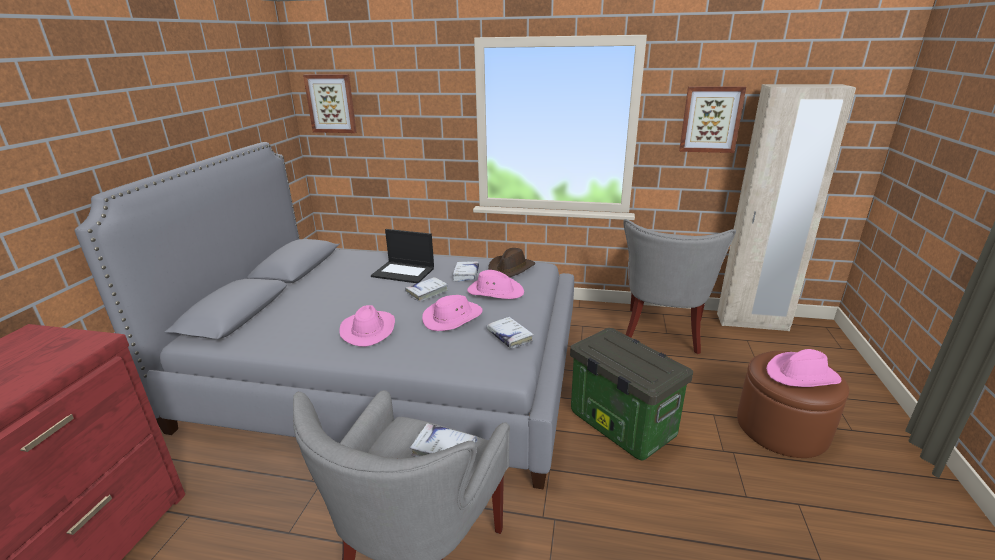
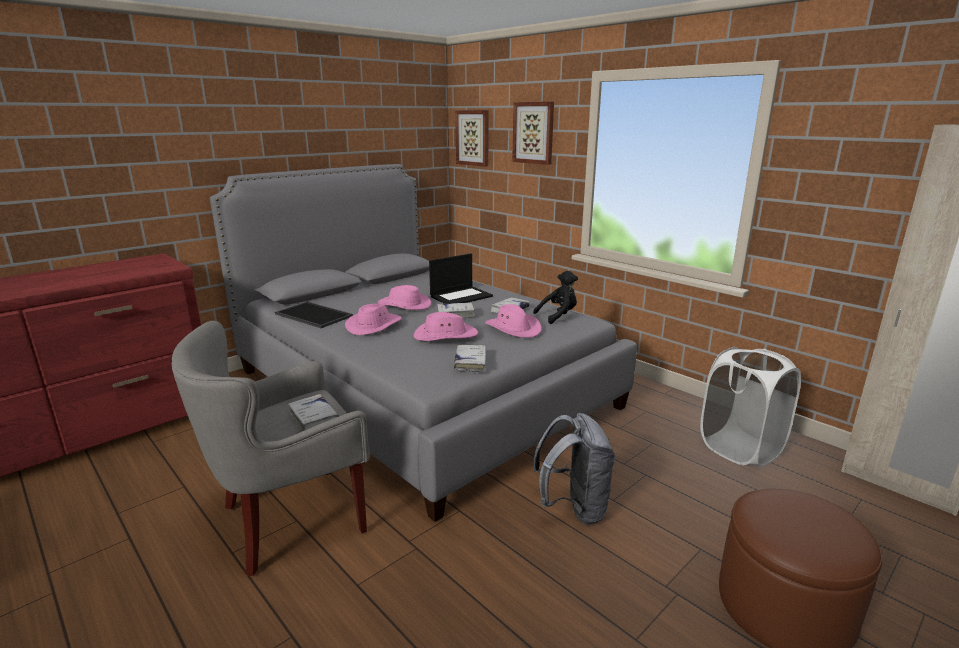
camera: 35 degrees right, 5 degrees down
(280, 340) = (312, 315): none -> tray
(404, 272) = (461, 296): laptop -> laptop turned 90 degrees counterclockwise
(511, 269) = (558, 316): brown hat -> black plush toy
(619, 424) = (573, 508): storage box -> grey backpack
(662, 332) = (740, 448): grey armchair -> white laundry basket
(710, 119) = (862, 173): picture -> picture (533, 133)
(802, 375) = (802, 528): pink hat -> pink hat (404, 305)

